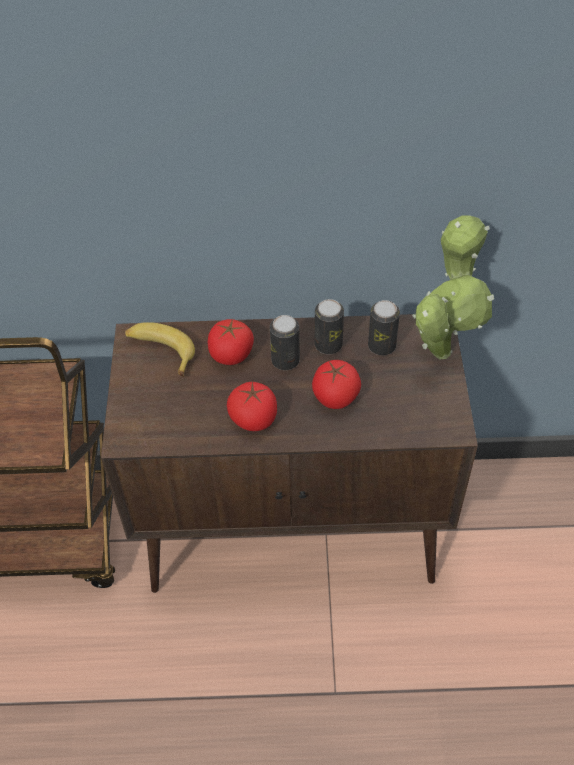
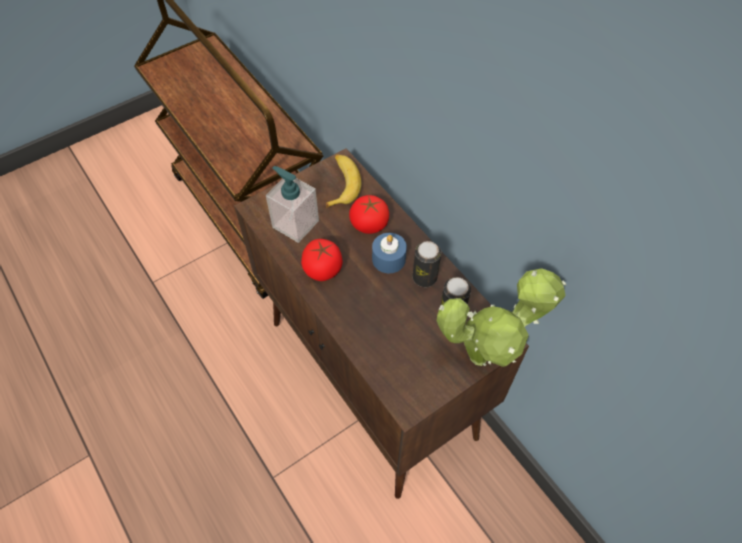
camera: 55 degrees right, 5 degrees up
(176, 414) = (295, 224): none -> soap dispenser
(285, 360) = (388, 259): can -> blue candle
(335, 397) = (379, 308): tomato -> none

